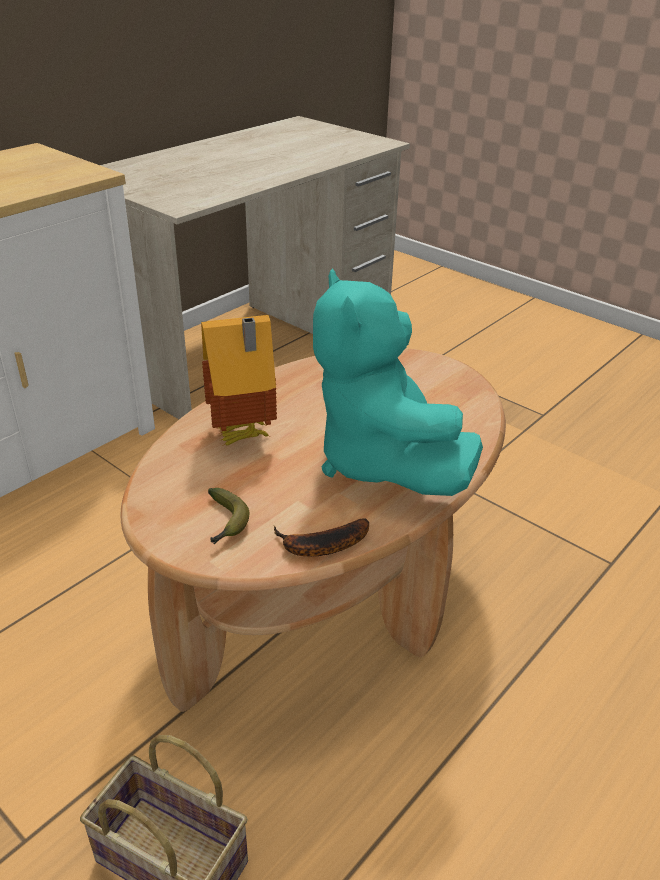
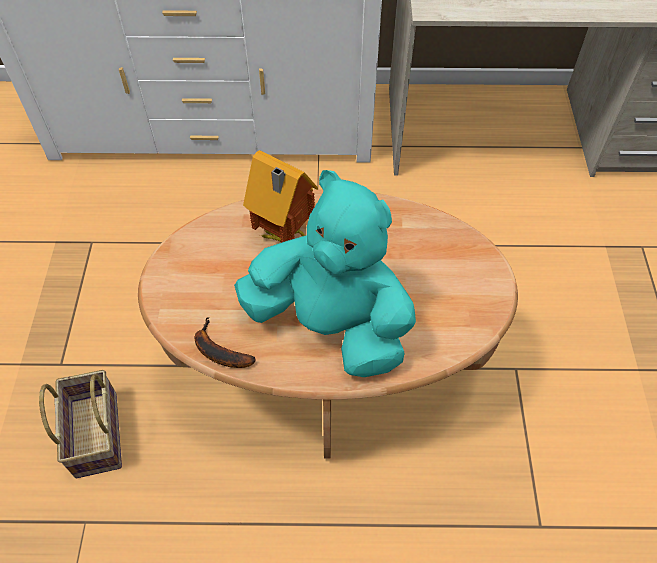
camera: 50 degrees right, 20 degrees up
(225, 523) = (196, 291): banana -> none
(381, 462) = (331, 325): turquoise plush toy -> turquoise plush toy turned 90 degrees clockwise

